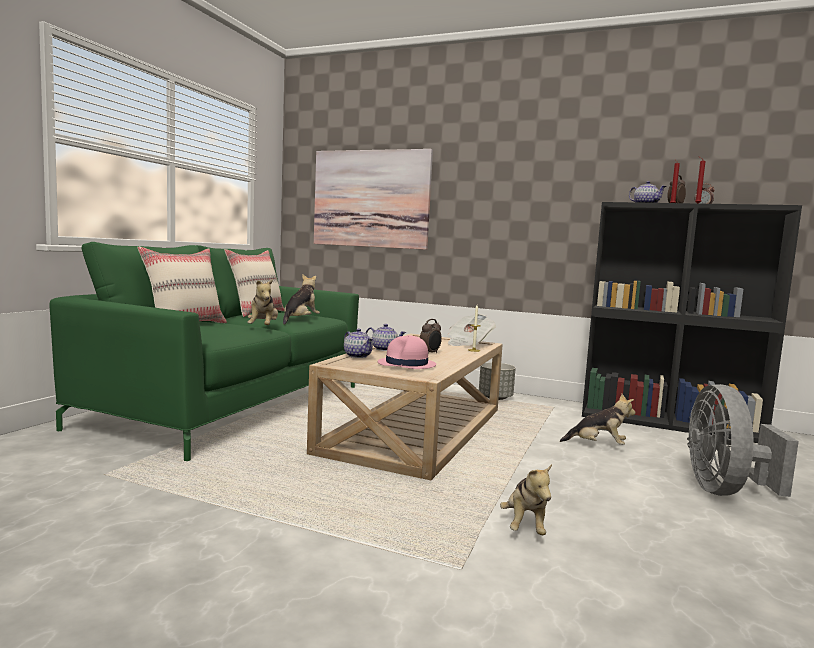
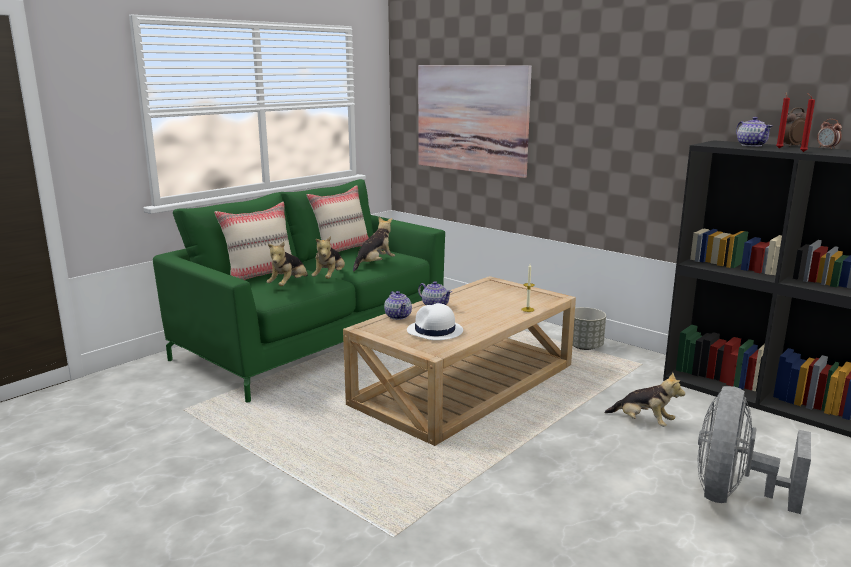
camera: 20 degrees right, 10 degrees up
(406, 364) = (434, 331): pink hat -> white hat
(430, 353) = (476, 313): alarm clock -> none
(468, 343) = (536, 296): newspaper -> none
(525, 526) = (481, 505): plush toy -> plush toy (289, 285)

